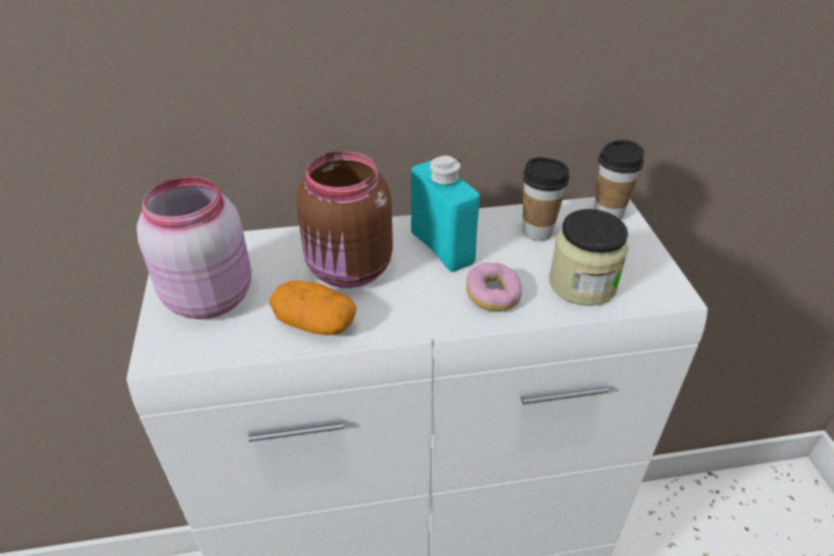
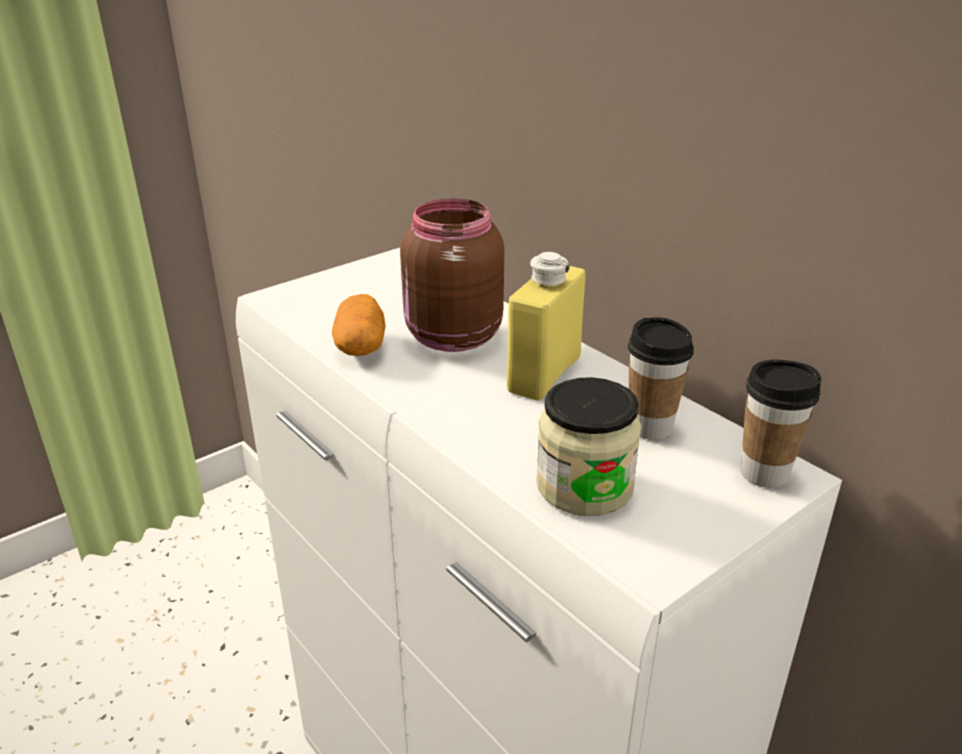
camera: 60 degrees right, 10 degrees down
(210, 295) = (354, 290): pink jar -> none
(442, 247) = (544, 374): turquoise bottle -> yellow bottle
(492, 296) = (494, 428): donut -> none

